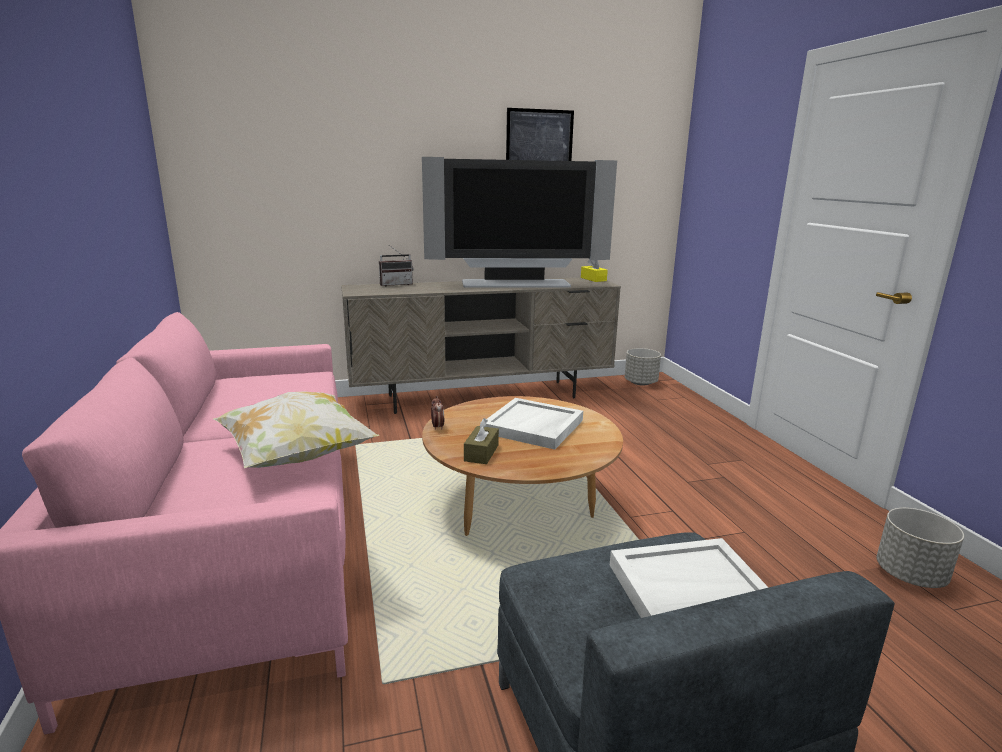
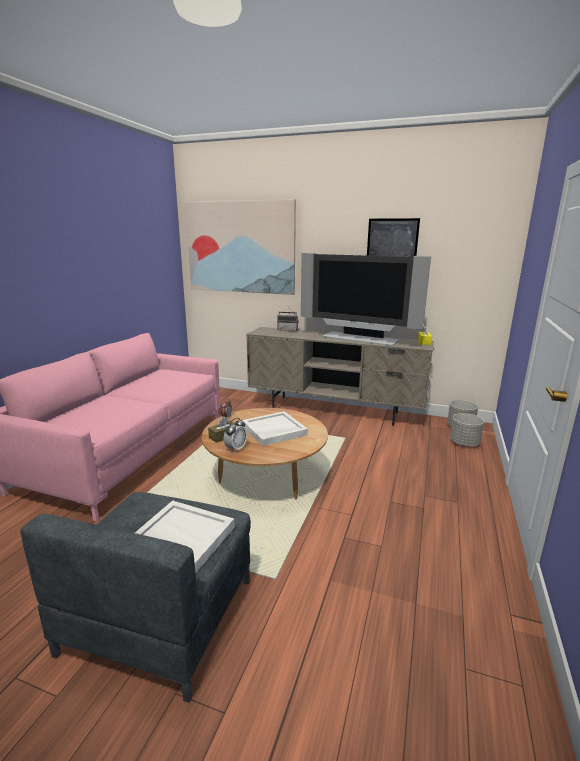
camera: 35 degrees right, 0 degrees up
(292, 148) = (240, 247): none -> picture
(297, 456) = (125, 412): pillow -> none
(528, 463) = (235, 449): none -> alarm clock
(910, 575) = (467, 630): grey planter -> grey planter (464, 443)

